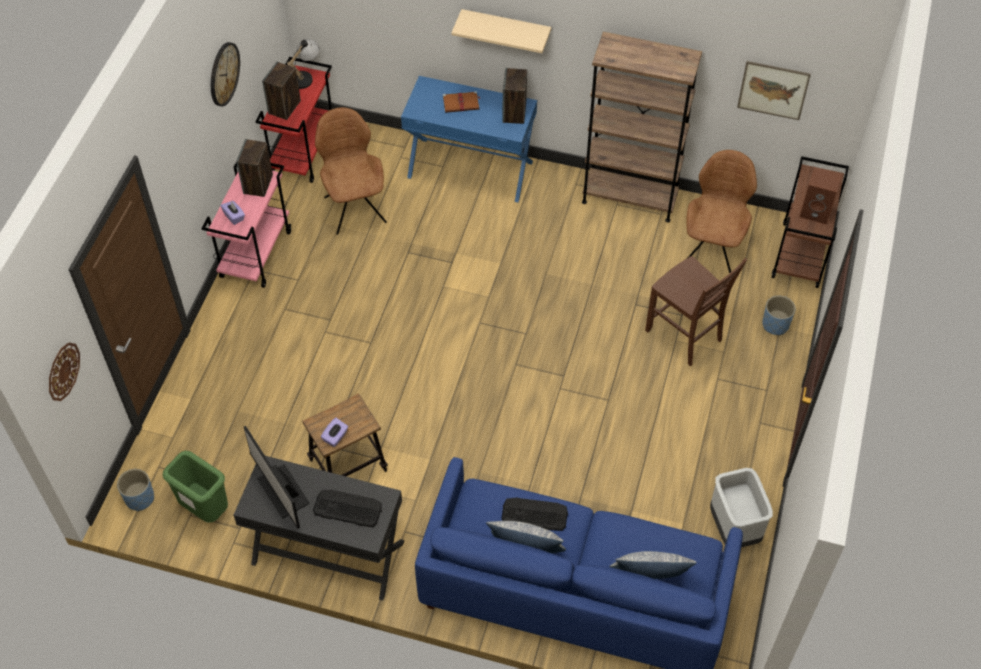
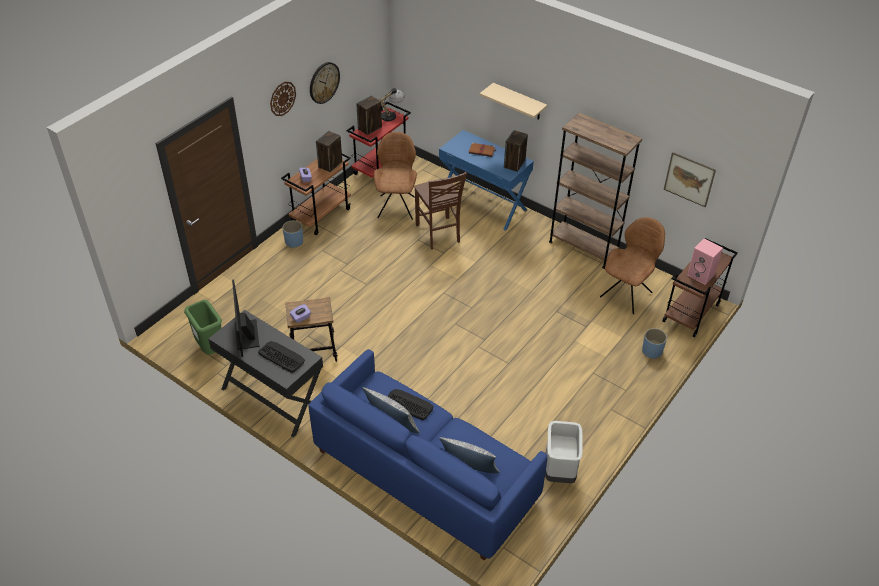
camera: 20 degrees right, 10 degrees down
(63, 371) = (134, 211): wall clock -> wall clock (282, 98)
(139, 498) = (175, 330): blue planter -> blue planter (294, 242)
(256, 253) = (321, 215): pink cart -> brown cart
(685, 336) = (582, 340): brown chair -> brown chair (438, 234)
(816, 211) = (701, 275): brown speaker -> pink speaker

